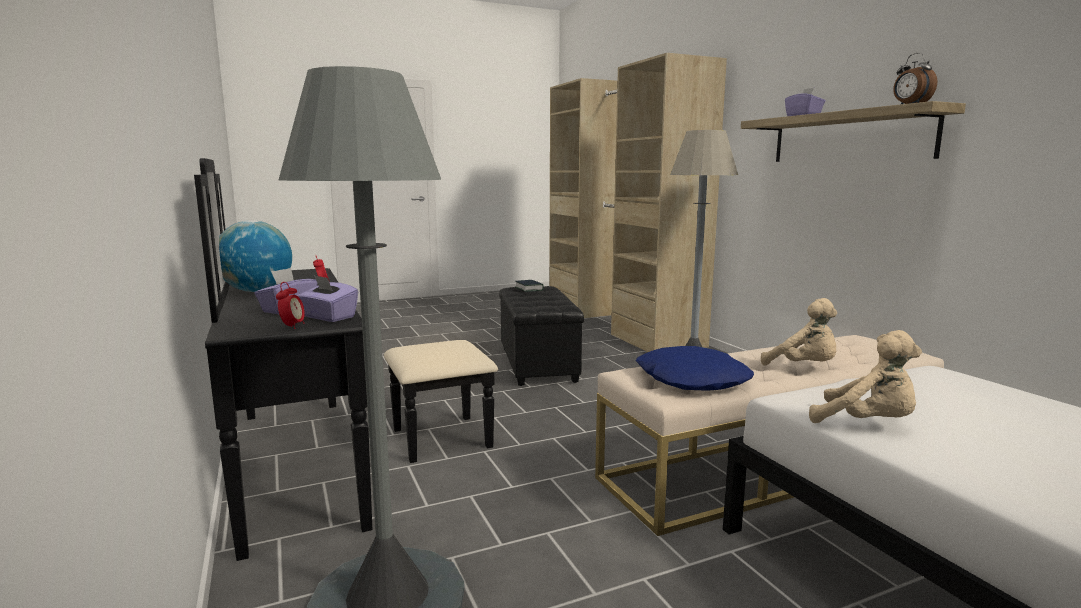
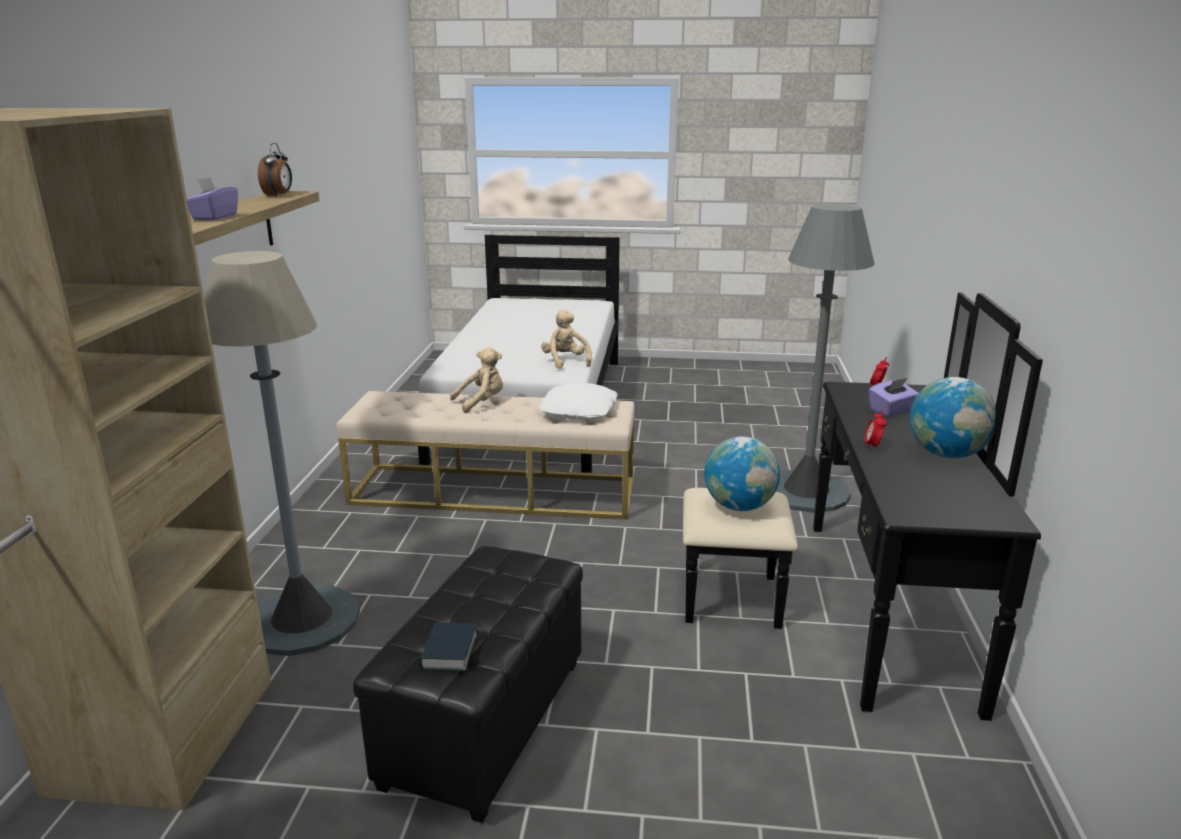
camera: 150 degrees left, 10 degrees up
(328, 317) = (853, 394): purple tissue box -> none
(437, 349) = (739, 506): none -> globe
(691, 380) = (579, 410): blue pillow -> white pillow
(804, 367) = (481, 402): beige plush toy -> beige plush toy turned 75 degrees clockwise

